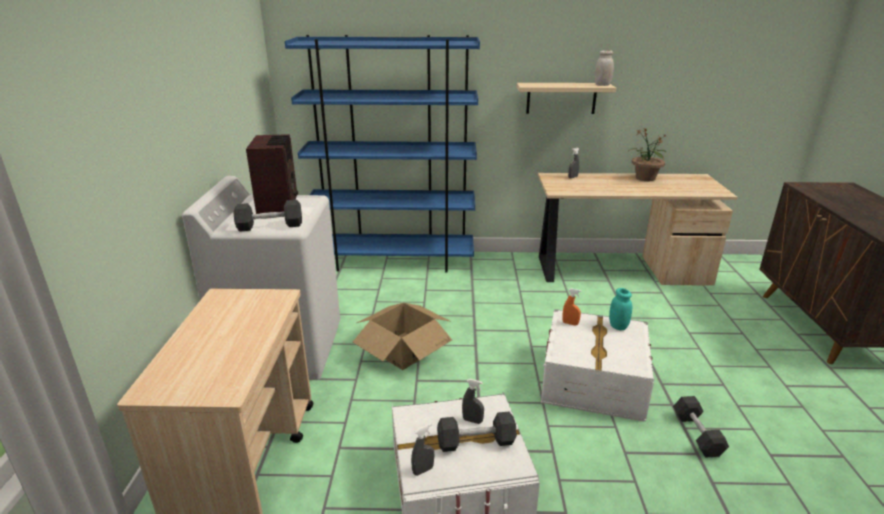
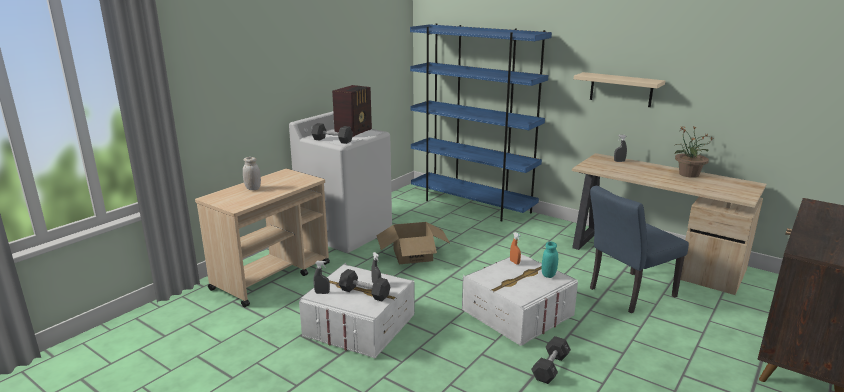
camera: 35 degrees right, 5 degrees down
(602, 85) = (650, 81): white jar -> white jar (253, 188)
(647, 316) = (627, 294): none -> blue chair

